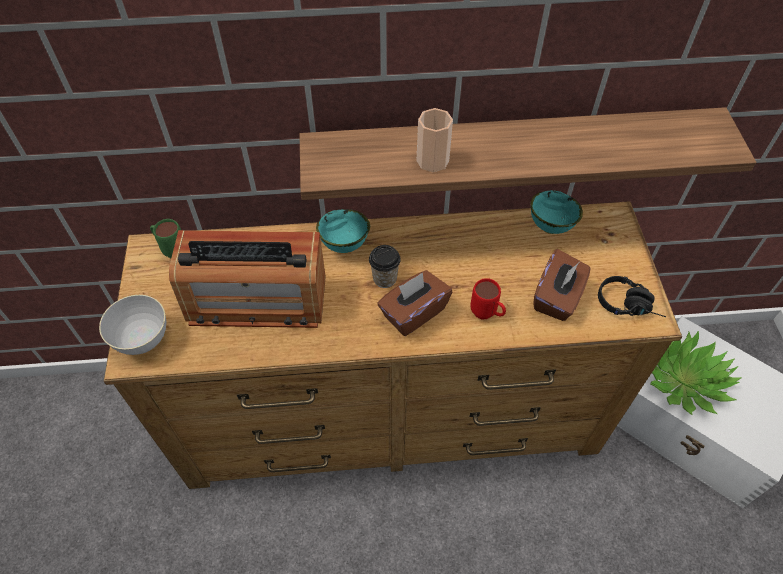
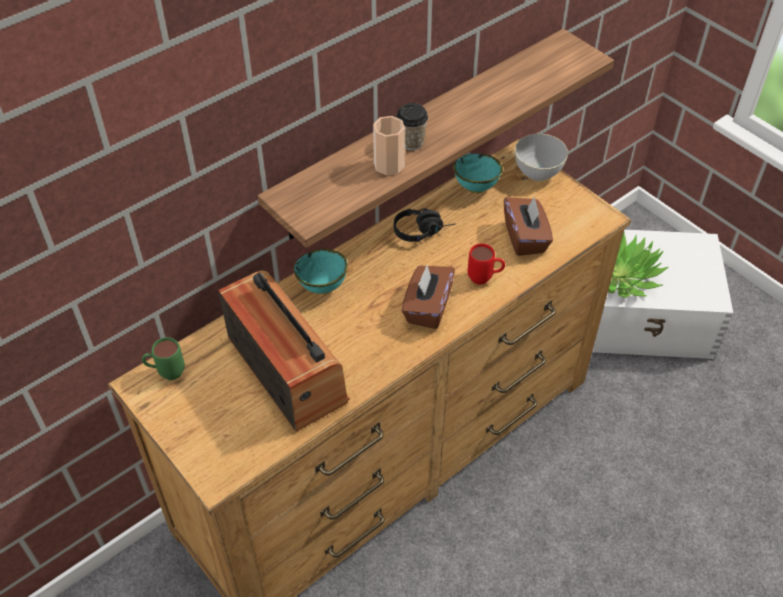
camera: 35 degrees left, 5 degrees down
(142, 339) = (213, 457): grey bowl -> grey bowl (537, 172)
(257, 300) = (287, 369): radio -> radio turned 90 degrees counterclockwise
(384, 278) = (380, 294): cup -> cup (411, 142)
(629, 305) = (579, 216): black headphones -> black headphones (423, 230)

